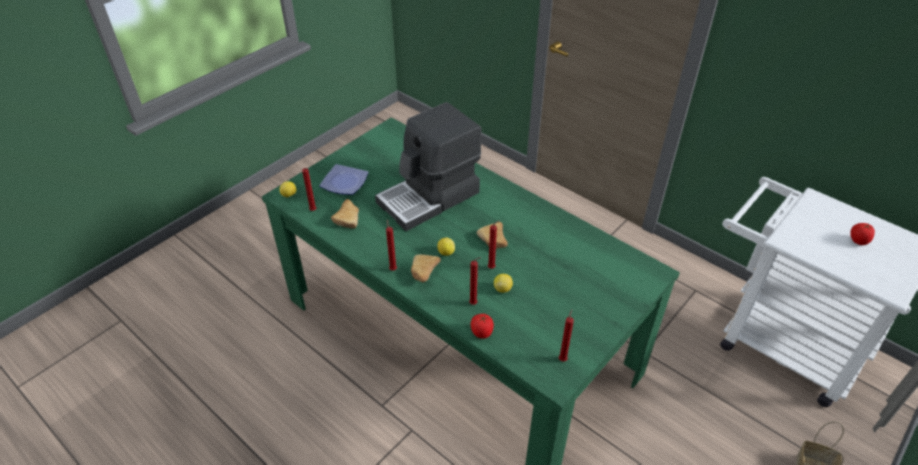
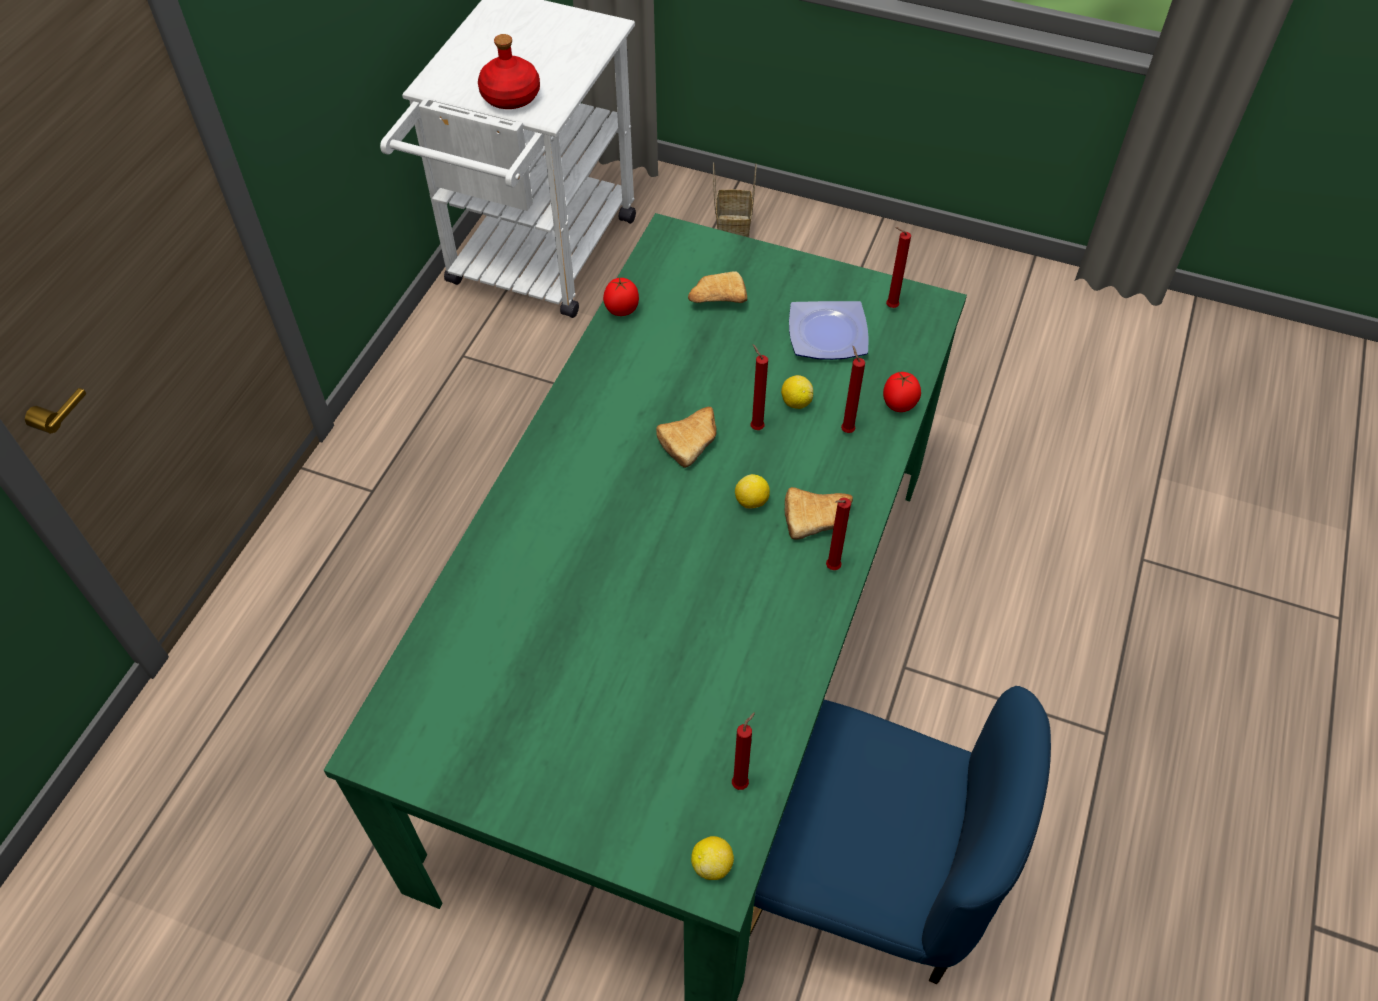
camera: 110 degrees left, 10 degrees up
(313, 364) = (860, 887): none -> blue chair
(344, 182) = (619, 764): plate -> plate (826, 335)
(348, 217) = (732, 703): bread -> bread (716, 299)
(430, 198) = (611, 576): coffee machine -> none
(800, 227) = (510, 97): none -> red bottle
(858, 241) = (516, 50): tomato -> tomato (621, 310)

